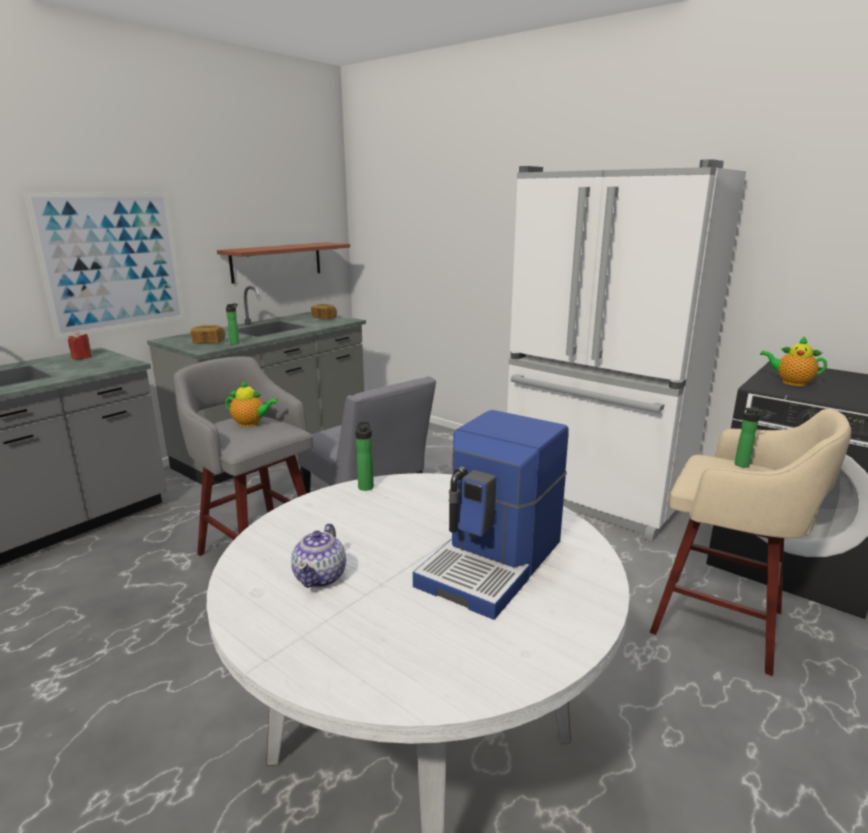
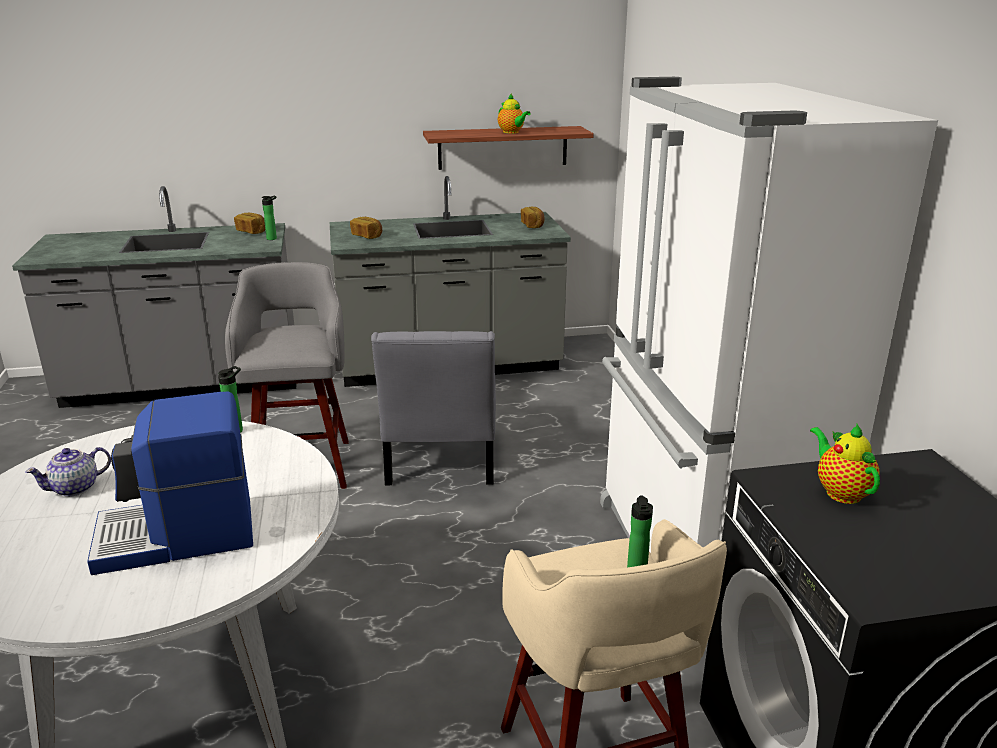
camera: 40 degrees right, 5 degrees up
(82, 357) = (252, 232): red candle -> bread
(113, 262) = (305, 139): picture -> none
(235, 343) = (386, 242): bottle -> bottle (273, 238)
(251, 423) = (294, 336): teapot -> teapot (512, 132)

